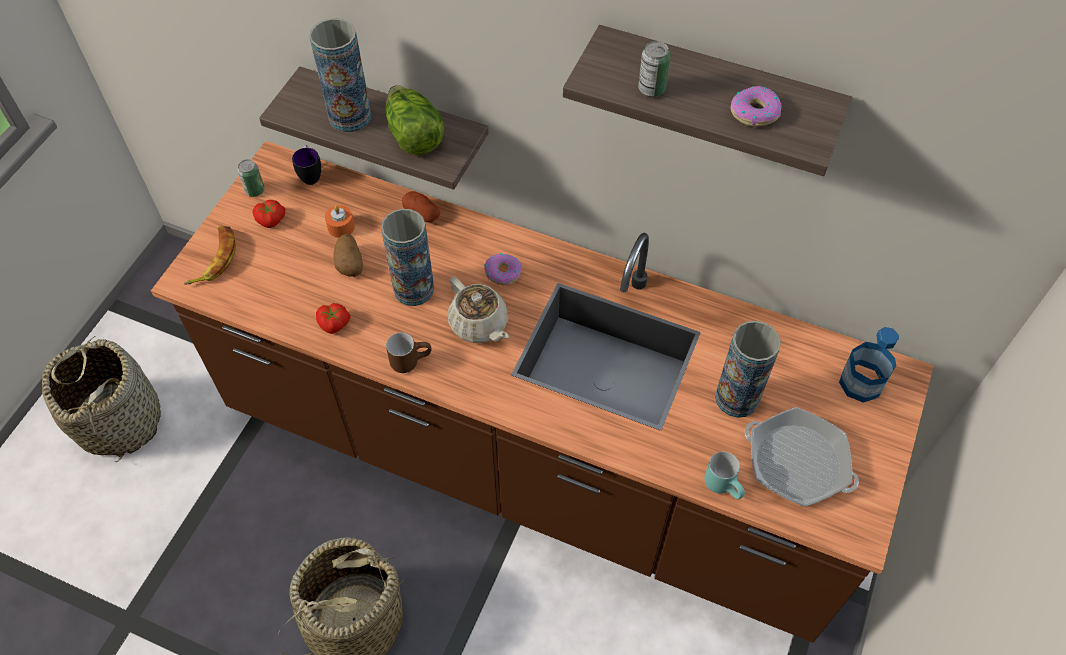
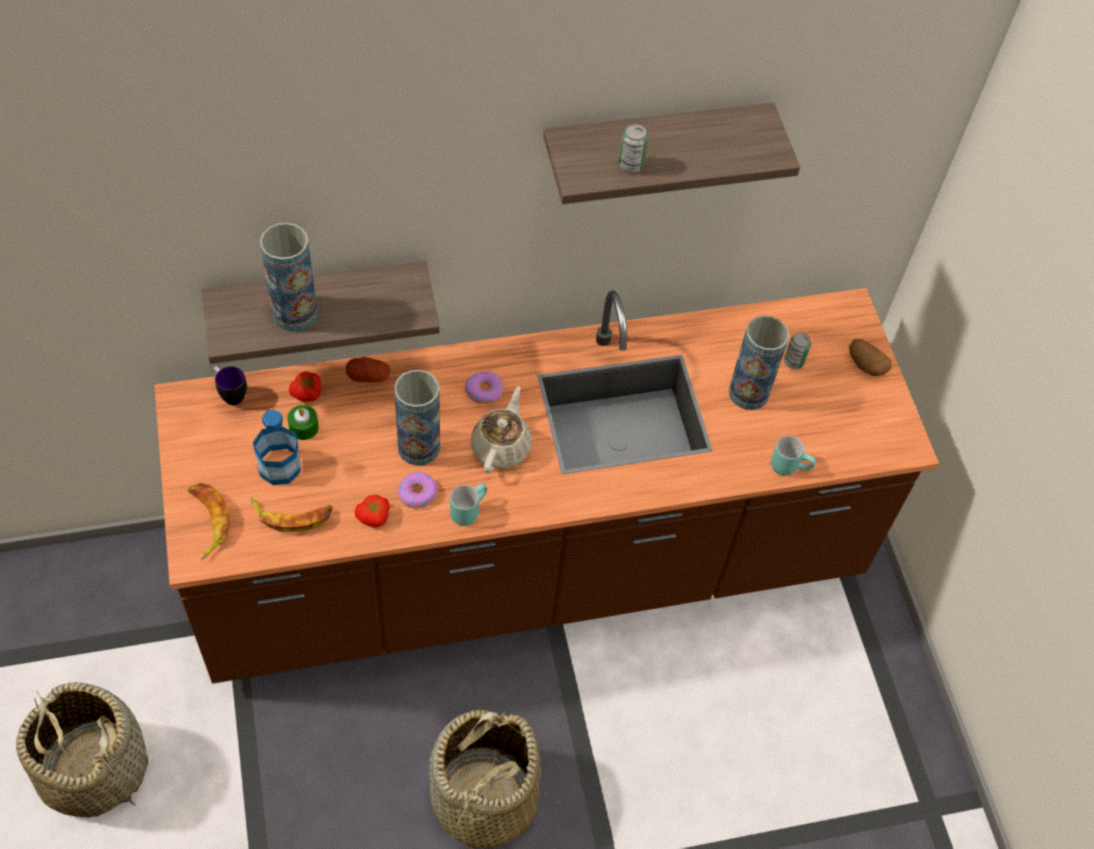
camera: 40 degrees left, 0 degrees up
(255, 190) = (188, 437): can -> can (793, 362)
(271, 220) = (230, 457): tomato -> tomato (307, 393)
(276, 288) = (292, 515): none -> banana
(341, 227) = (304, 427): orange candle -> green candle
(350, 263) = (341, 455): potato -> potato (865, 365)
(410, 359) = (467, 509): brown mug -> turquoise mug
(413, 135) = (368, 302): lettuce -> none
(479, 324) = (501, 446): beige teapot -> beige teapot turned 90 degrees counterclockwise
(754, 112) = (718, 148): donut -> donut (417, 493)
(797, 462) = (827, 417): frying pan -> none
(860, 383) = (827, 330): bottle -> bottle (279, 467)

